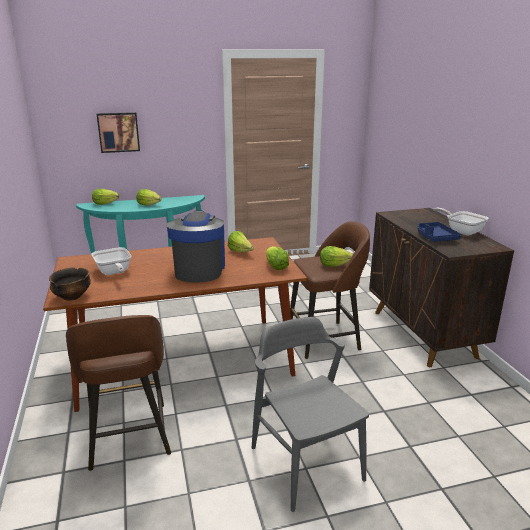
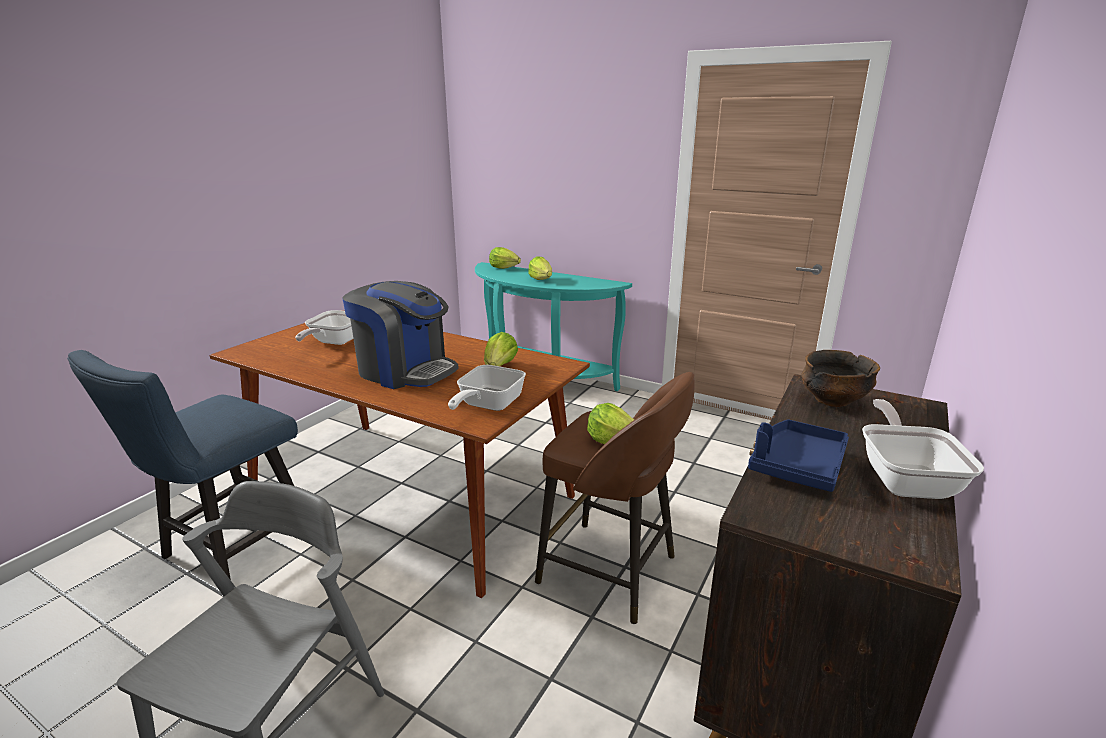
camera: 45 degrees right, 0 degrees up
(72, 297) = (248, 353): bowl -> bowl (832, 401)
(118, 132) = (536, 175): picture -> none
(129, 438) = (229, 551): brown stool -> blue chair
(199, 269) = (405, 371): coffee machine -> coffee machine turned 75 degrees clockwise
(276, 267) = (487, 405): lettuce -> frying pan

